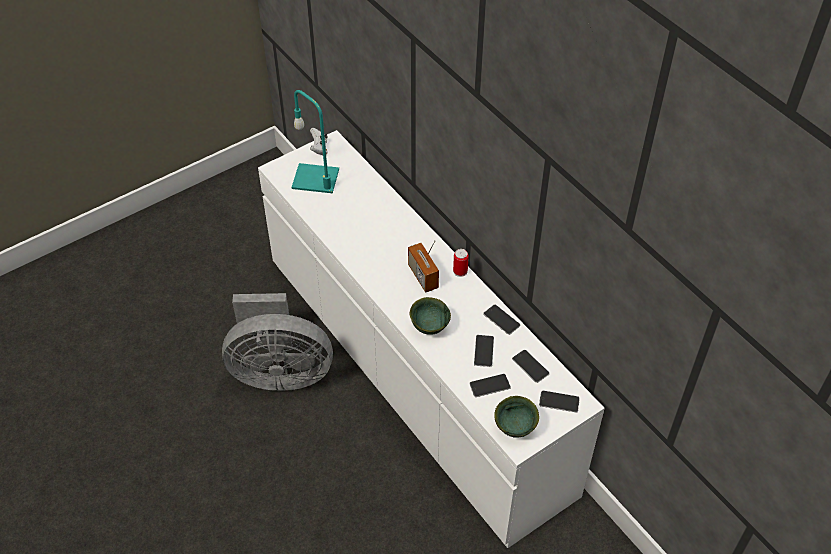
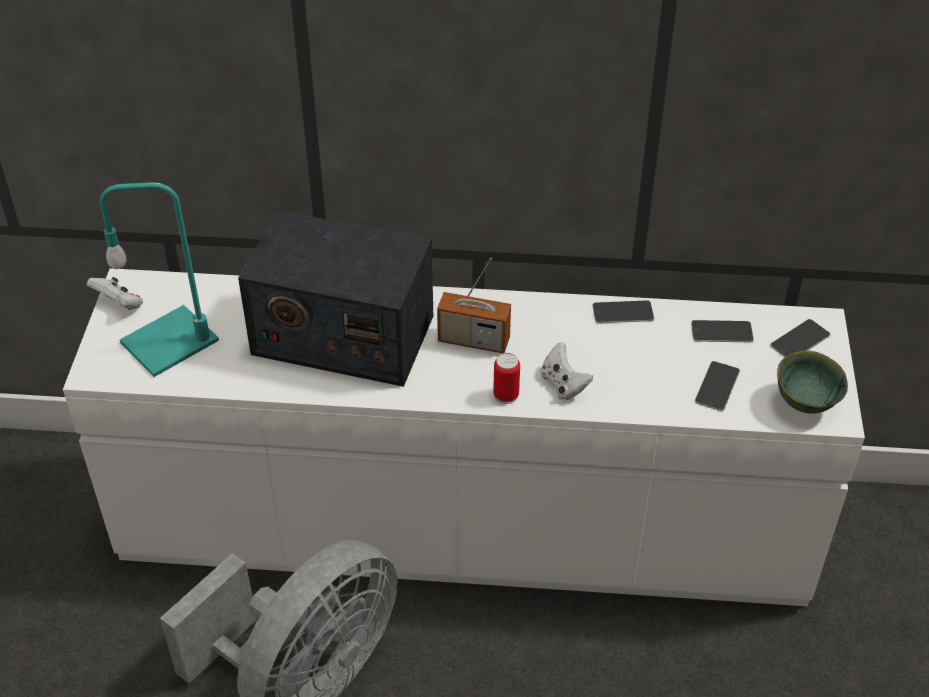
camera: 50 degrees left, 5 degrees down
(378, 230) = (342, 335): none -> radio
(429, 326) = (563, 384): green bowl -> white game controller
(460, 271) = (504, 301): can -> can (506, 395)
(484, 351) = (656, 358): phone -> none

